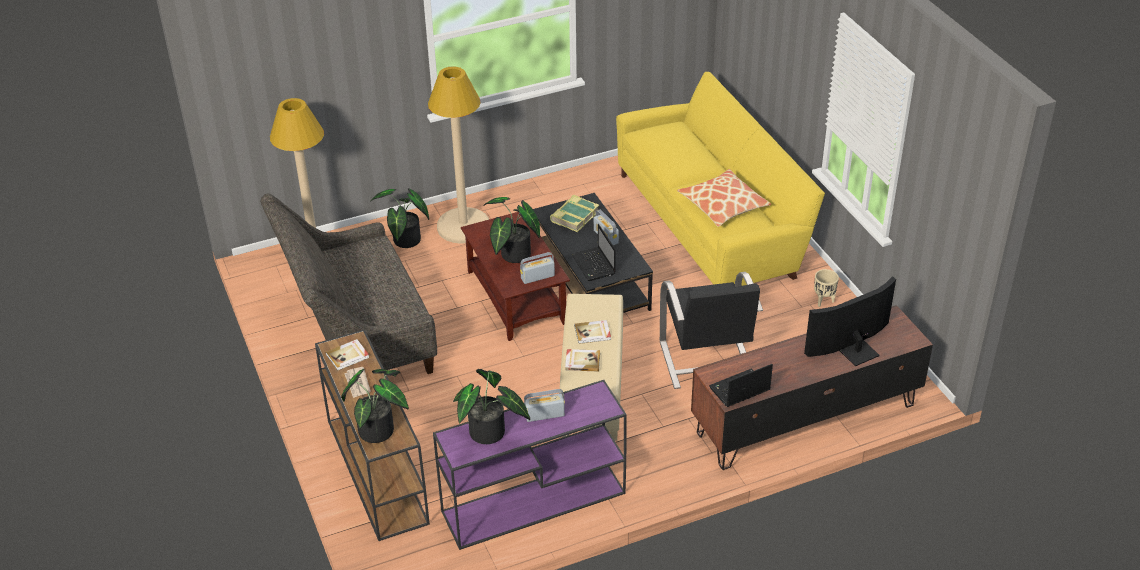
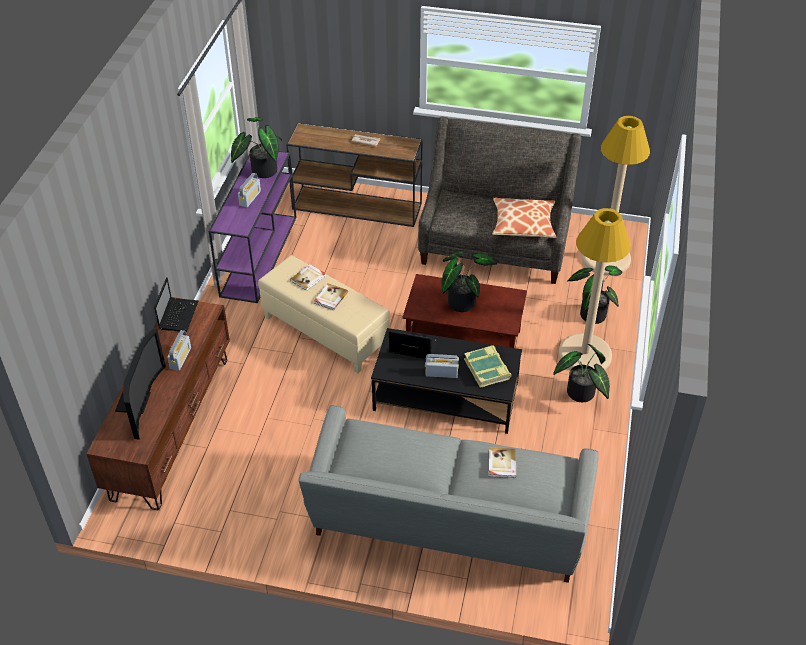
camera: 125 degrees right, 5 degrees up
(348, 356) = (395, 146): book -> book (501, 464)
(380, 429) = (316, 135): potted plant -> potted plant (581, 395)
(537, 277) = (422, 301): radio -> radio (180, 358)
(707, 361) = (285, 408): black armchair -> none
(711, 223) = (447, 524): yellow sofa -> grey sofa
(723, 205) = (390, 448): pillow -> pillow (523, 224)
(824, 301) = (270, 532): beige planter -> none

